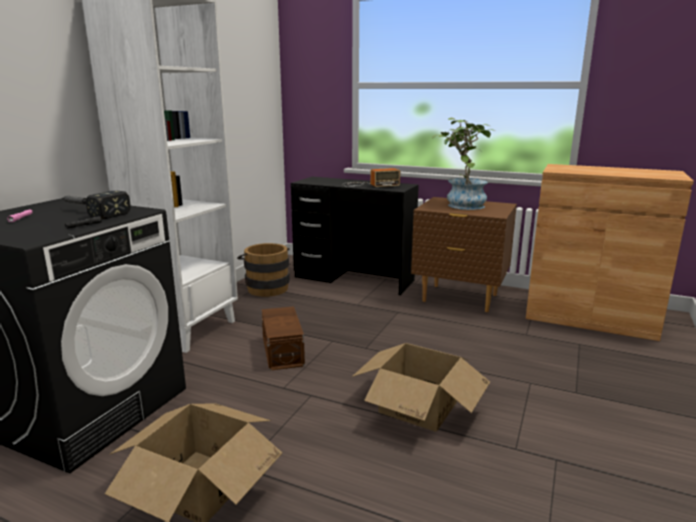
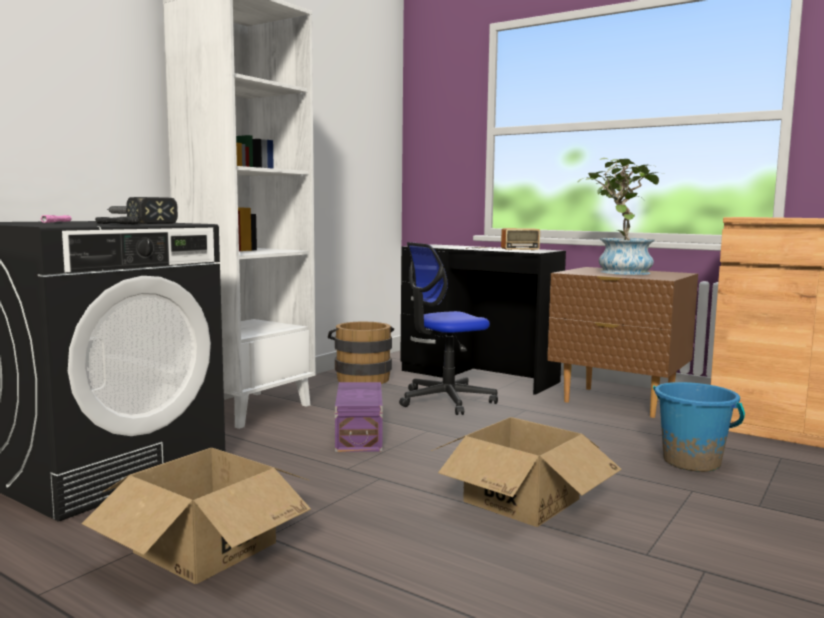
camera: 10 degrees right, 10 degrees down
(283, 351) = (360, 435): brown storage box -> purple storage box
(337, 307) = (445, 400): none -> office chair
(523, 354) = (691, 462): none -> blue bucket

